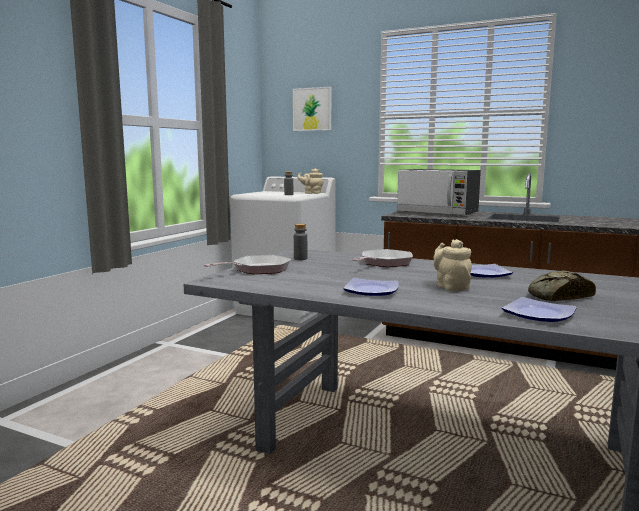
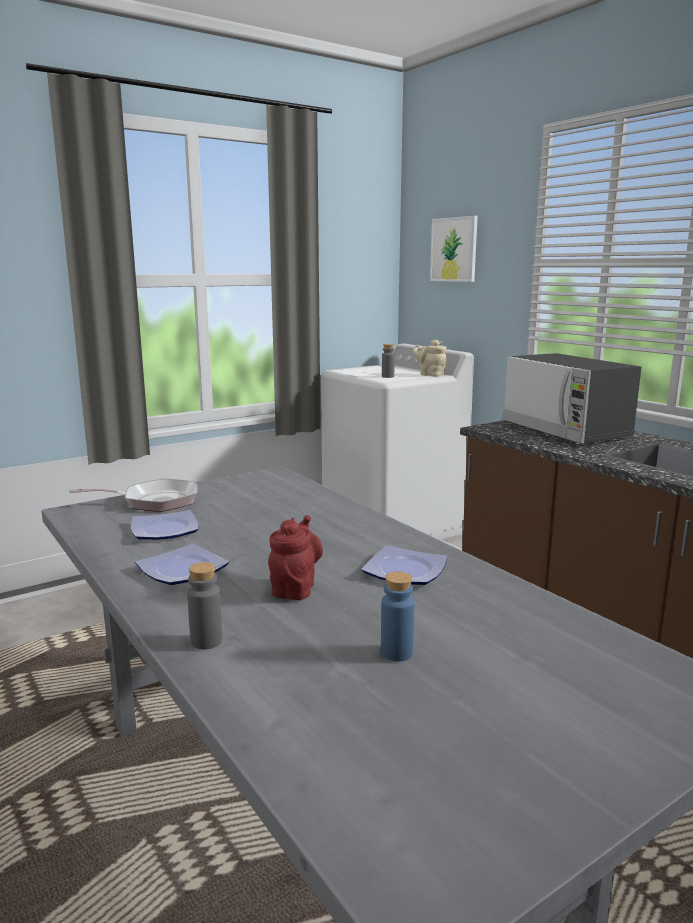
camera: 30 degrees right, 5 degrees up
(300, 258) = (243, 489): grey bottle -> grey bottle (206, 641)
(384, 263) = (321, 518): frying pan -> none
(451, 286) = (295, 588): beige teapot -> red teapot
(540, 314) = (274, 684): plate -> plate (166, 530)
(558, 296) = (396, 653): bread -> blue bottle

